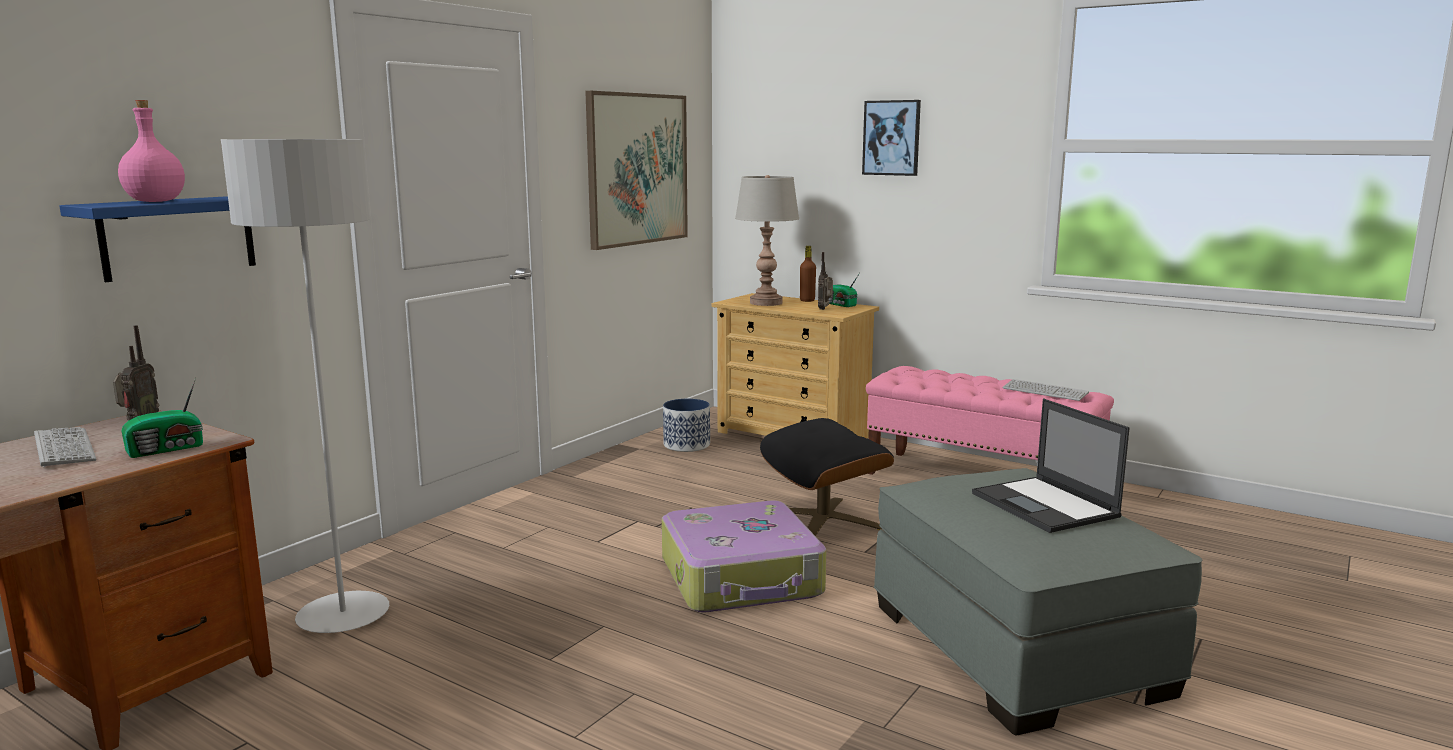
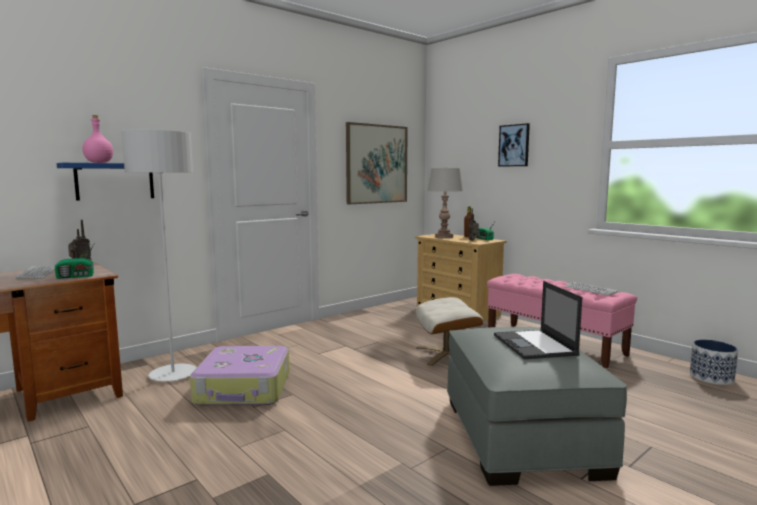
camera: 15 degrees right, 5 degrees down
(687, 445) = (396, 312): planter -> planter (712, 378)
(742, 578) = (382, 379): suitcase -> suitcase (244, 389)
(823, 520) = (447, 354): black ottoman -> beige ottoman

